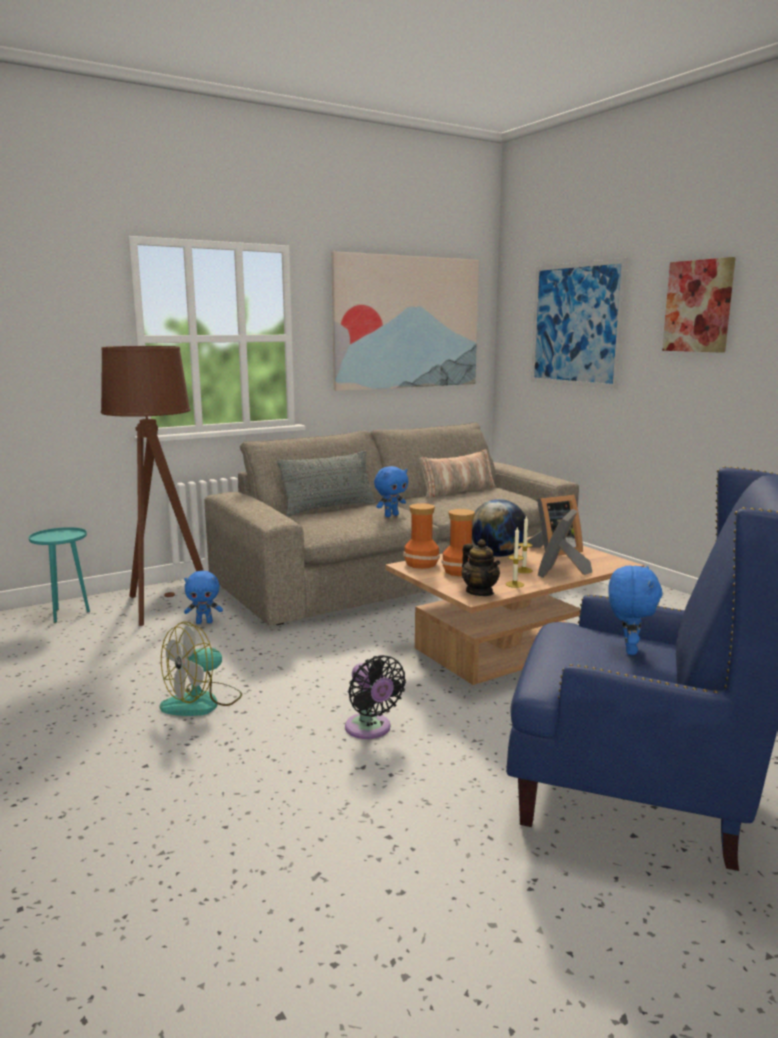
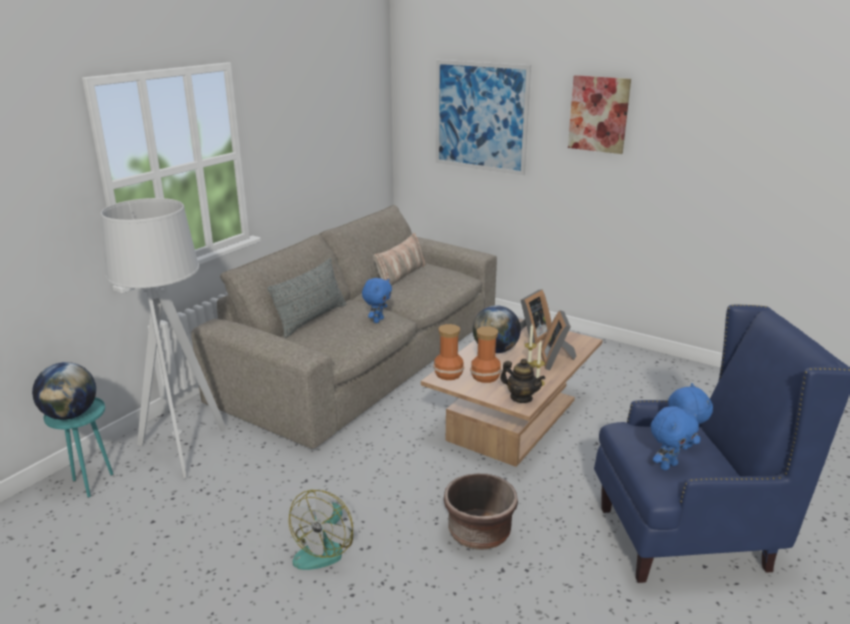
camera: 25 degrees left, 10 degrees up
(53, 537) = (70, 415): none -> globe
(162, 607) = (183, 449): brown floor lamp -> grey floor lamp
(204, 622) = (243, 458): blue plush toy -> blue plush toy (667, 465)
(370, 729) = (479, 533): black fan -> brown planter
(407, 322) = (328, 119): picture -> none

